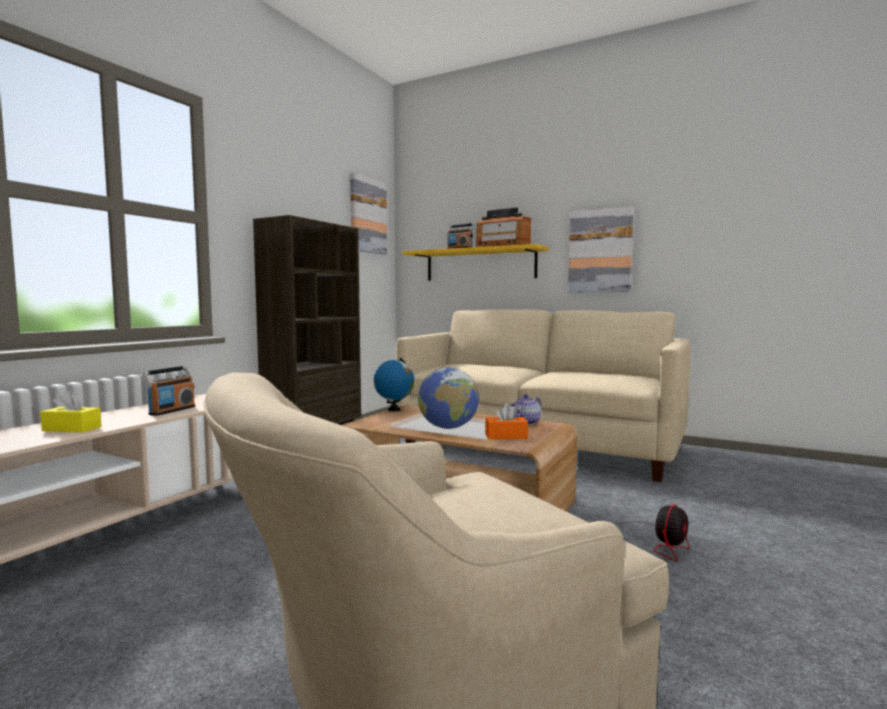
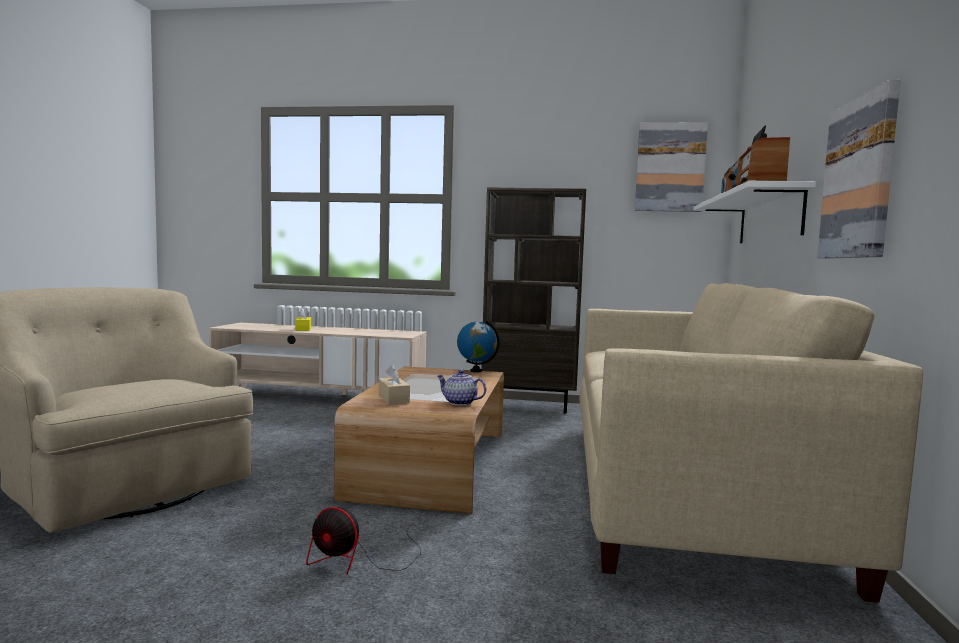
camera: 70 degrees right, 0 degrees up
(172, 410) = (357, 332): radio -> none
(448, 428) = (415, 385): globe -> none
(480, 265) = (769, 218): yellow shelf -> white shelf
(506, 436) = (393, 399): orange tissue box -> beige tissue box

